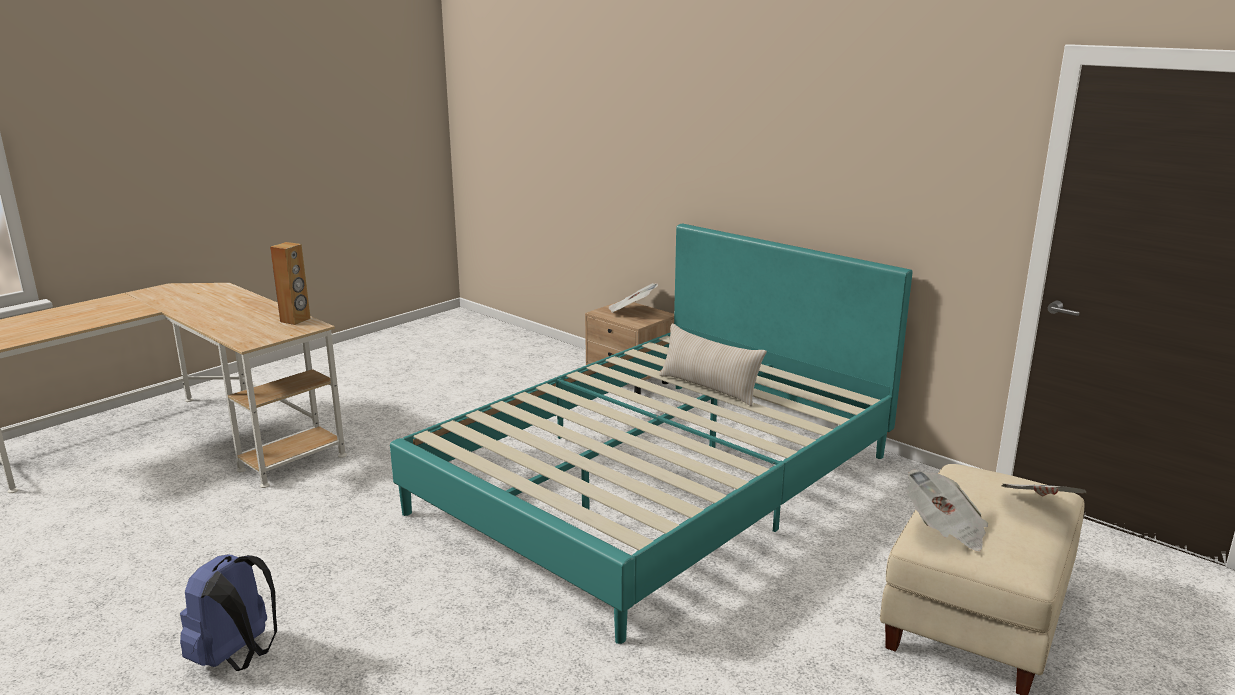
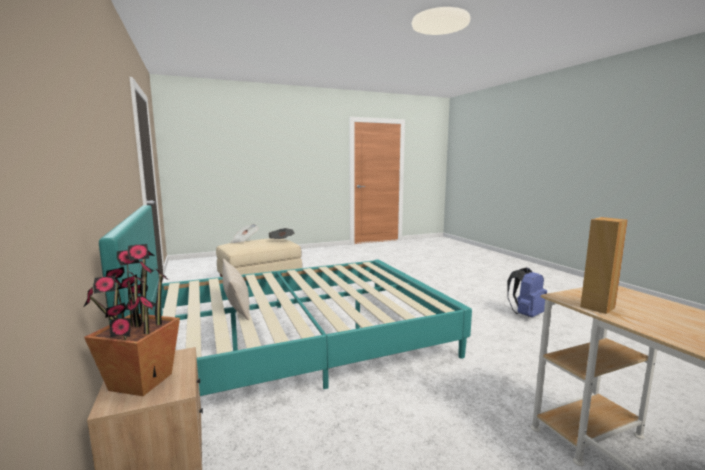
camera: 155 degrees left, 10 degrees down
(631, 311) = (140, 382): newspaper -> potted plant

